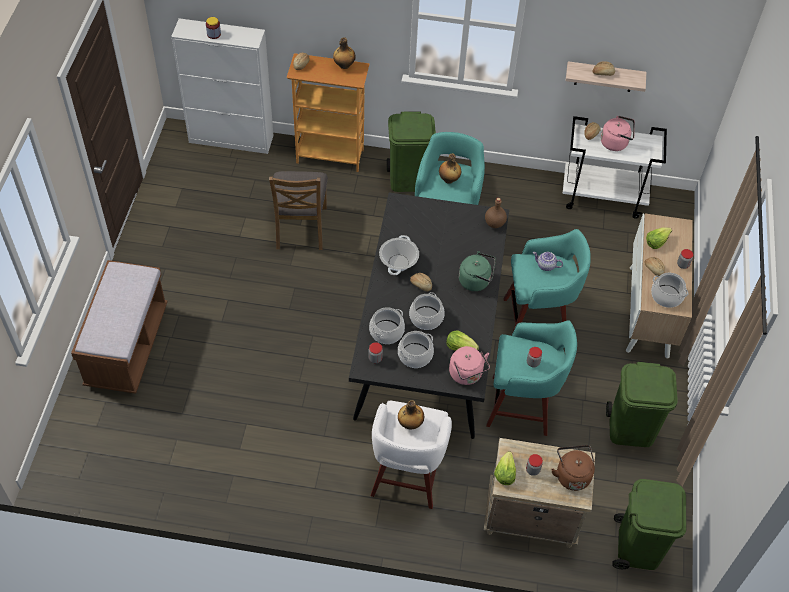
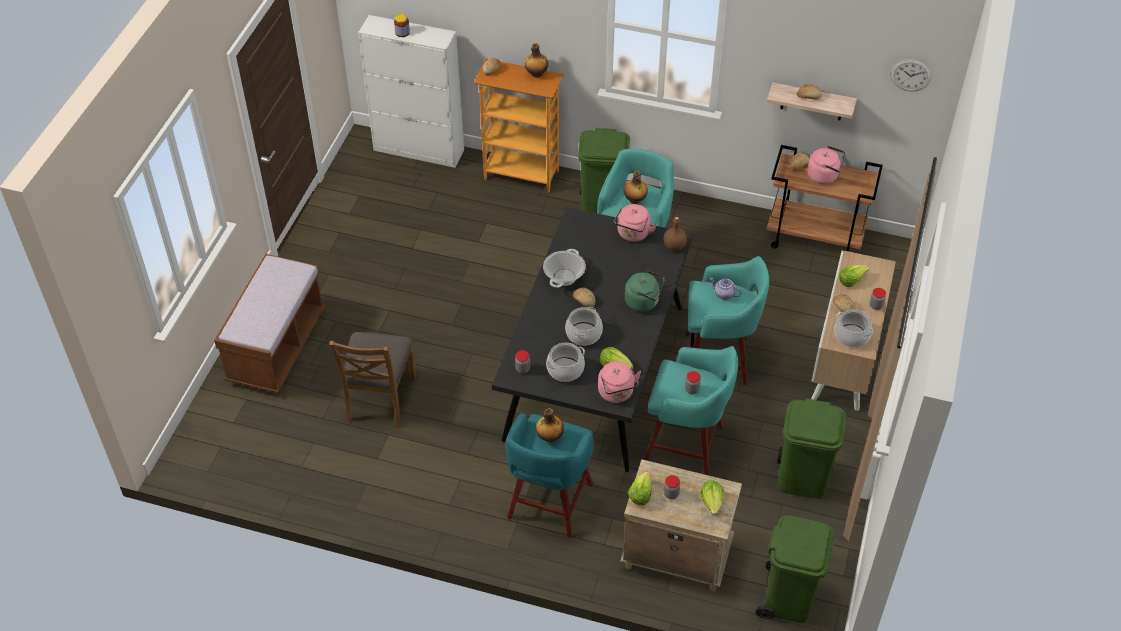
camera: 10 degrees right, 5 degrees down
(300, 227) = (478, 244): brown chair -> brown chair (380, 398)
(386, 332) = (539, 344): cooking pot -> none
(406, 477) = (549, 503): white stool -> turquoise stool
(454, 215) = (633, 234): none -> pink kettle
(572, 474) = (712, 502): brown kettle -> lettuce
(603, 197) = (815, 238): white cart -> brown cart
(698, 48) = (911, 75): none -> wall clock

